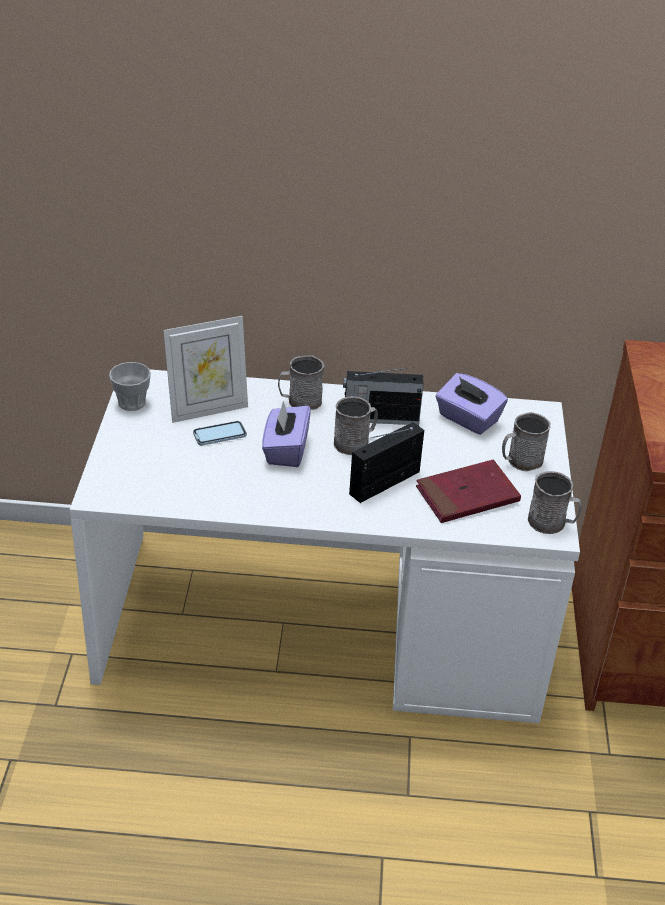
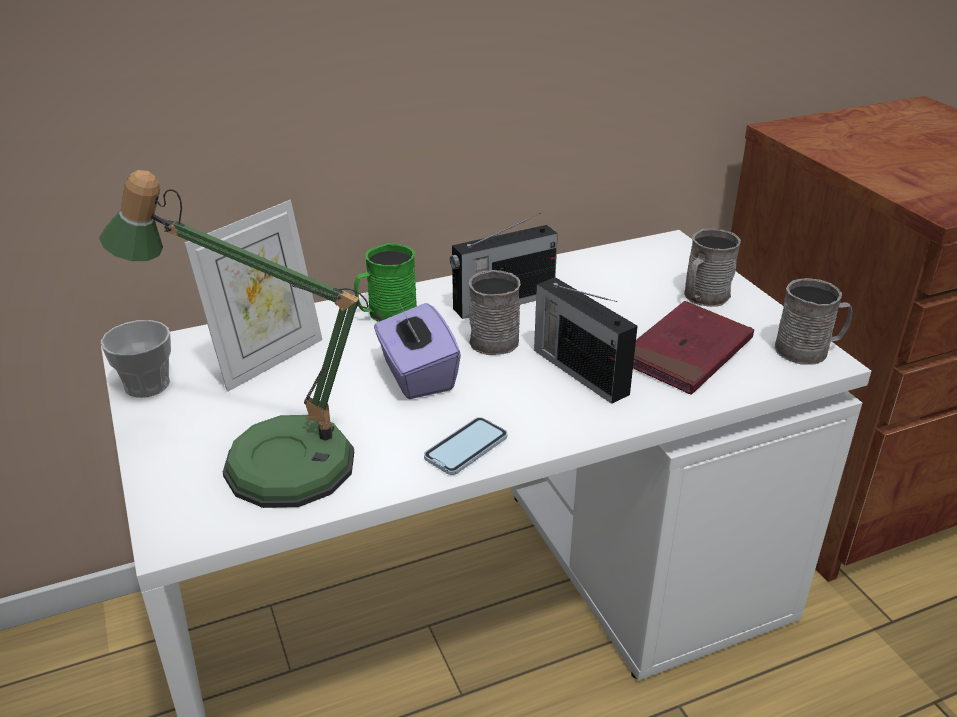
camera: 25 degrees left, 5 degrees down
(169, 471) = (269, 457): none -> table lamp
(219, 434) = (309, 385): phone -> phone (466, 448)
(300, 401) = (386, 313): grey mug -> green mug
(386, 482) = (579, 370): radio -> radio turned 60 degrees counterclockwise
(467, 419) = (602, 273): purple tissue box -> none

